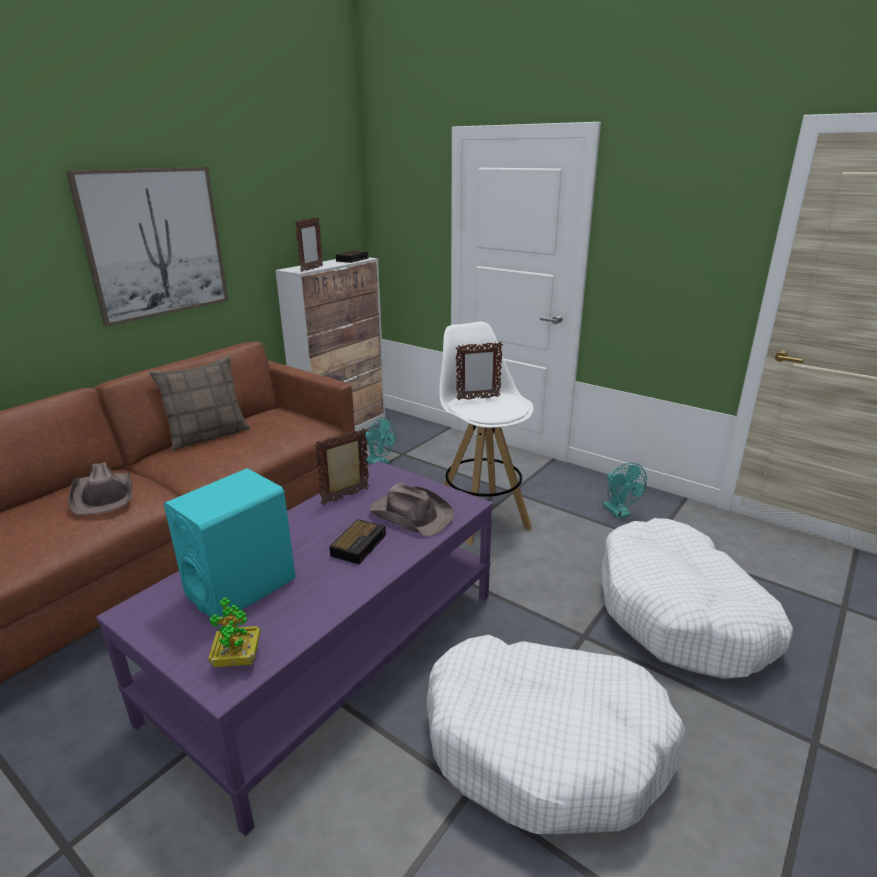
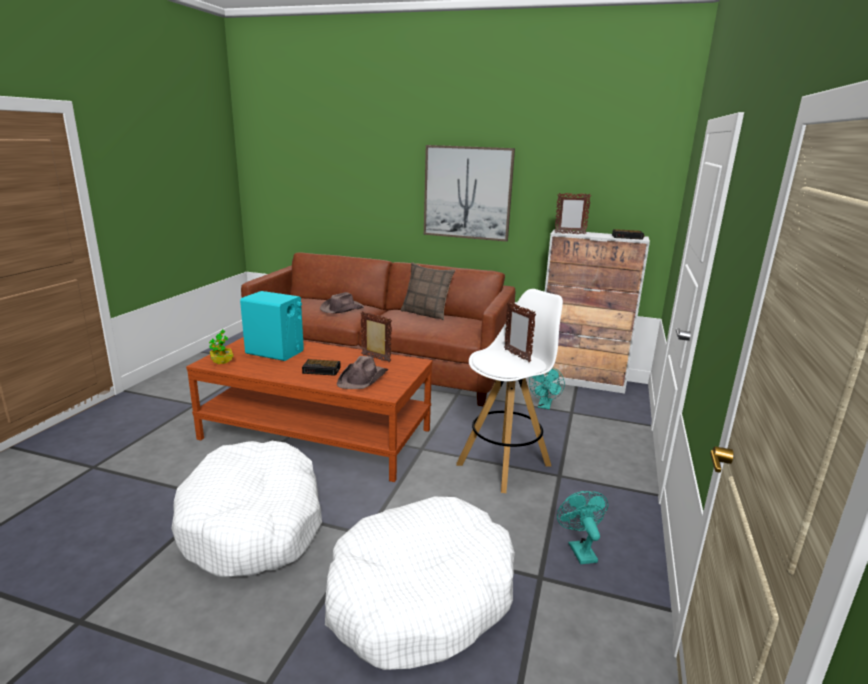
camera: 70 degrees right, 5 degrees down
(333, 652) = (317, 434): purple coffee table -> brown coffee table
(619, 513) = (579, 549): turquoise fan -> turquoise fan turned 120 degrees clockwise

